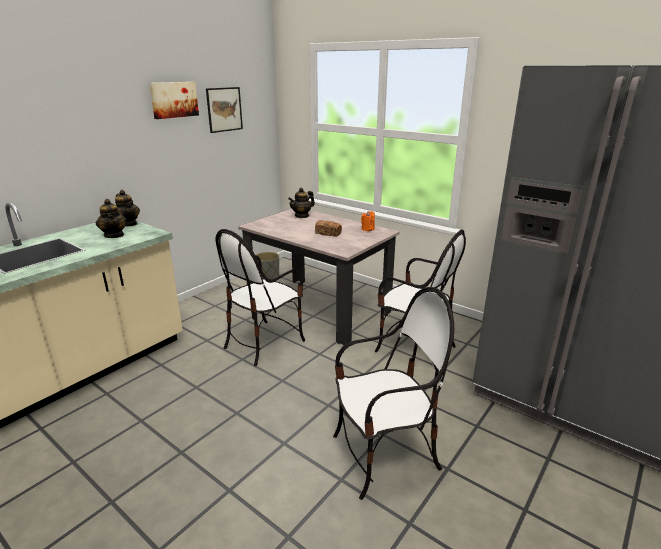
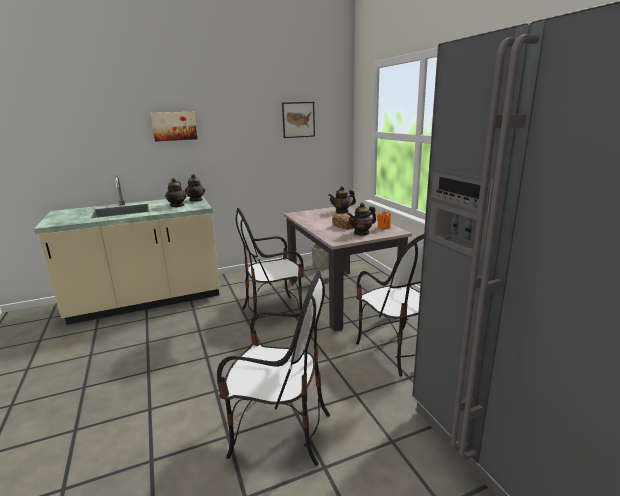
camera: 30 degrees right, 5 degrees down
(173, 99) = (252, 110): picture -> picture (174, 126)
(355, 238) = (362, 233): none -> teapot

